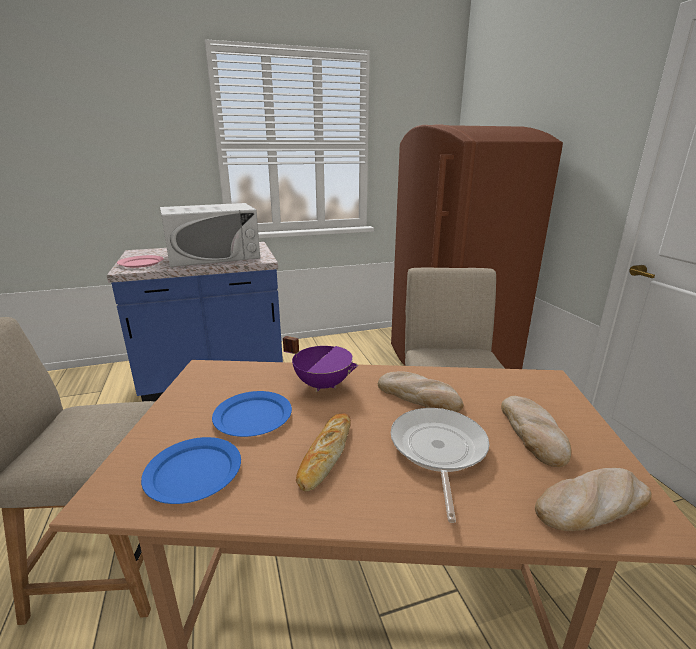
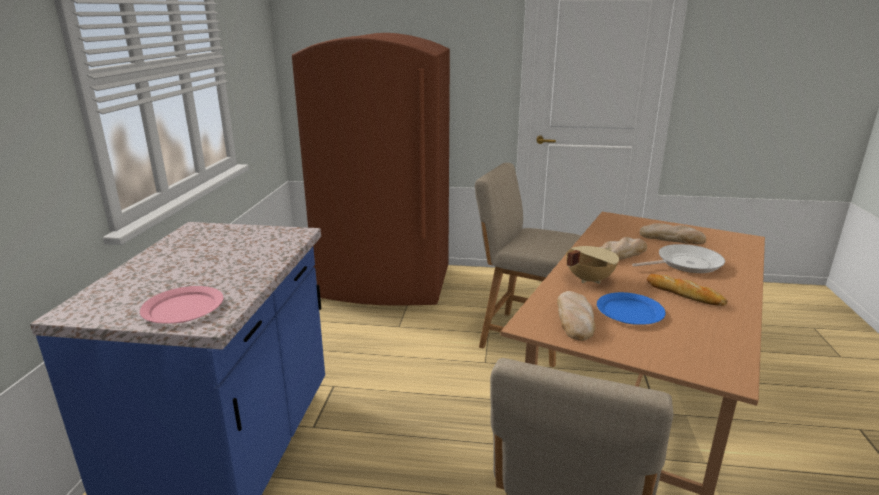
camera: 65 degrees left, 0 degrees up
(193, 473) = (701, 340): blue plate -> none
(213, 256) = (226, 257): white microwave -> none
(323, 384) = (588, 279): purple cooking pot -> beige cooking pot
(437, 450) = (685, 263): frying pan -> frying pan turned 135 degrees clockwise
(591, 505) = (733, 245): bread -> bread (575, 319)

